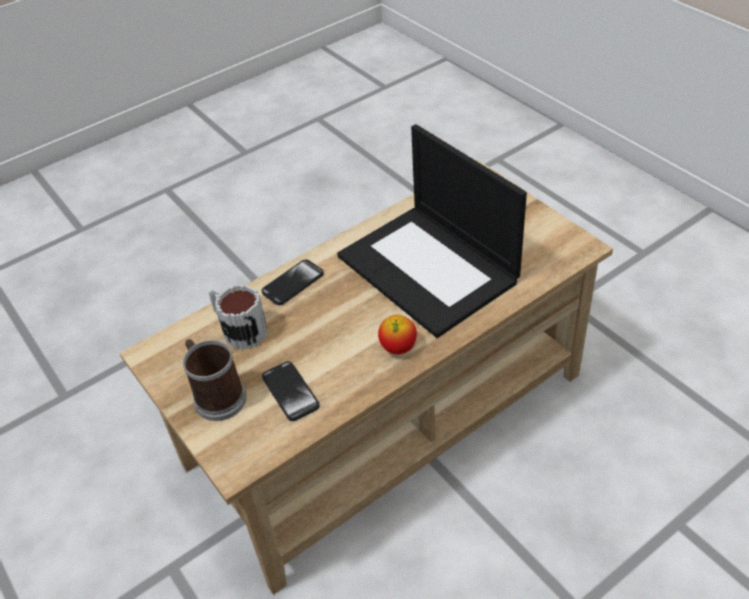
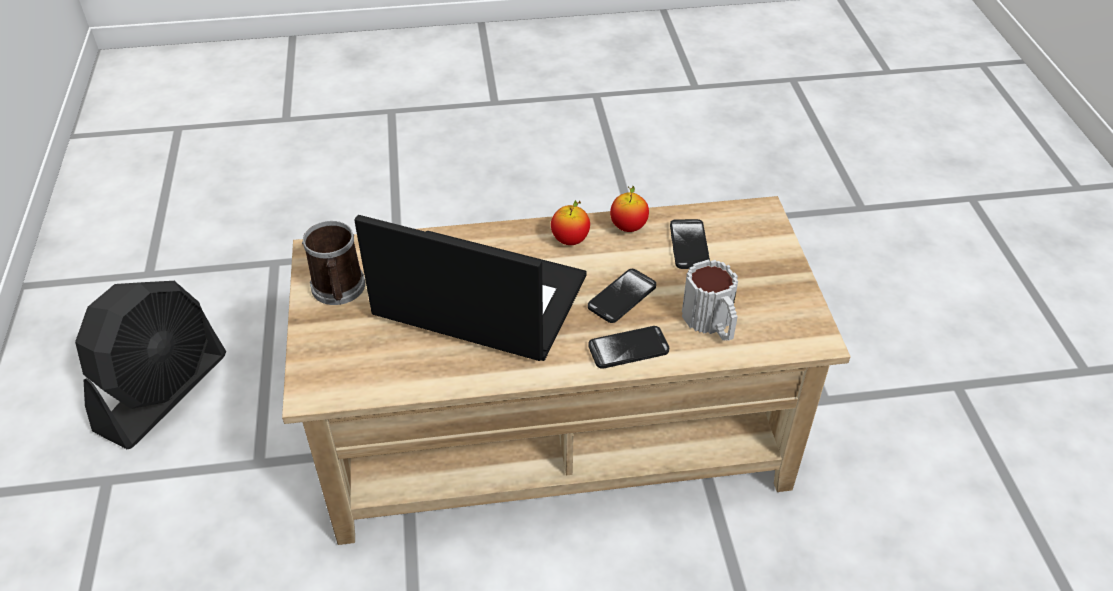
camera: 155 degrees left, 0 degrees up
(217, 396) = (758, 270): mug -> mug (338, 290)
(321, 318) = (622, 297): none -> phone
(356, 385) = (628, 227): none -> apple
(430, 269) = (477, 298): laptop -> laptop turned 60 degrees counterclockwise
(687, 309) = (163, 392): none -> black fan

